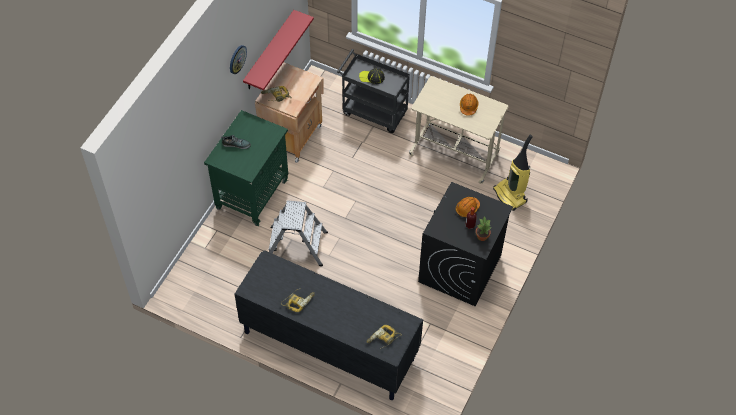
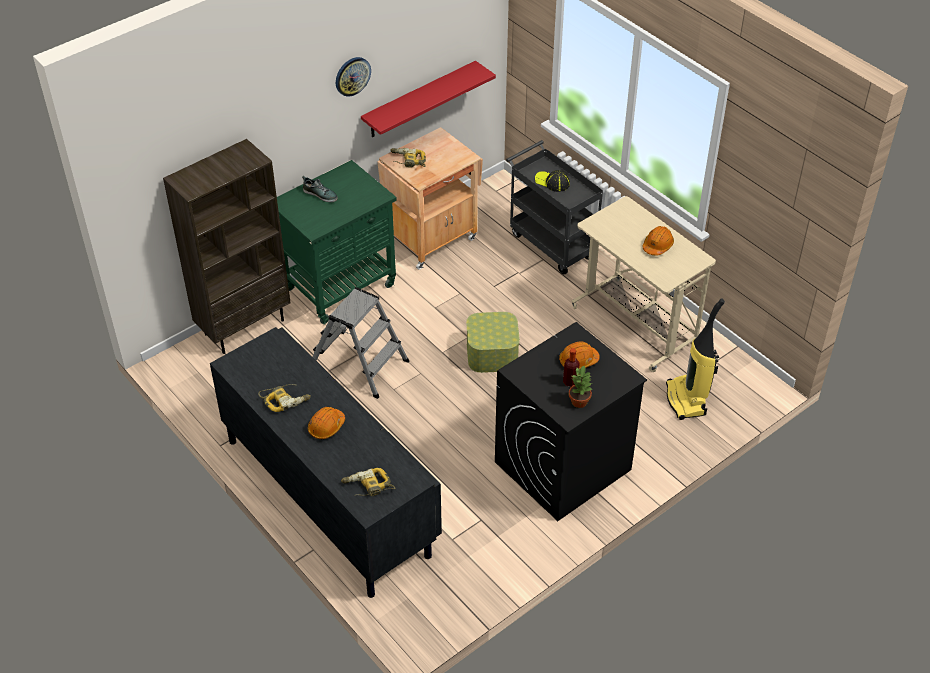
camera: 25 degrees right, 10 degrees down
(205, 247) = (244, 326): none -> brown bookcase
(335, 309) = (326, 427): none -> orange hard hat
(377, 207) = (492, 353): none -> storage box

